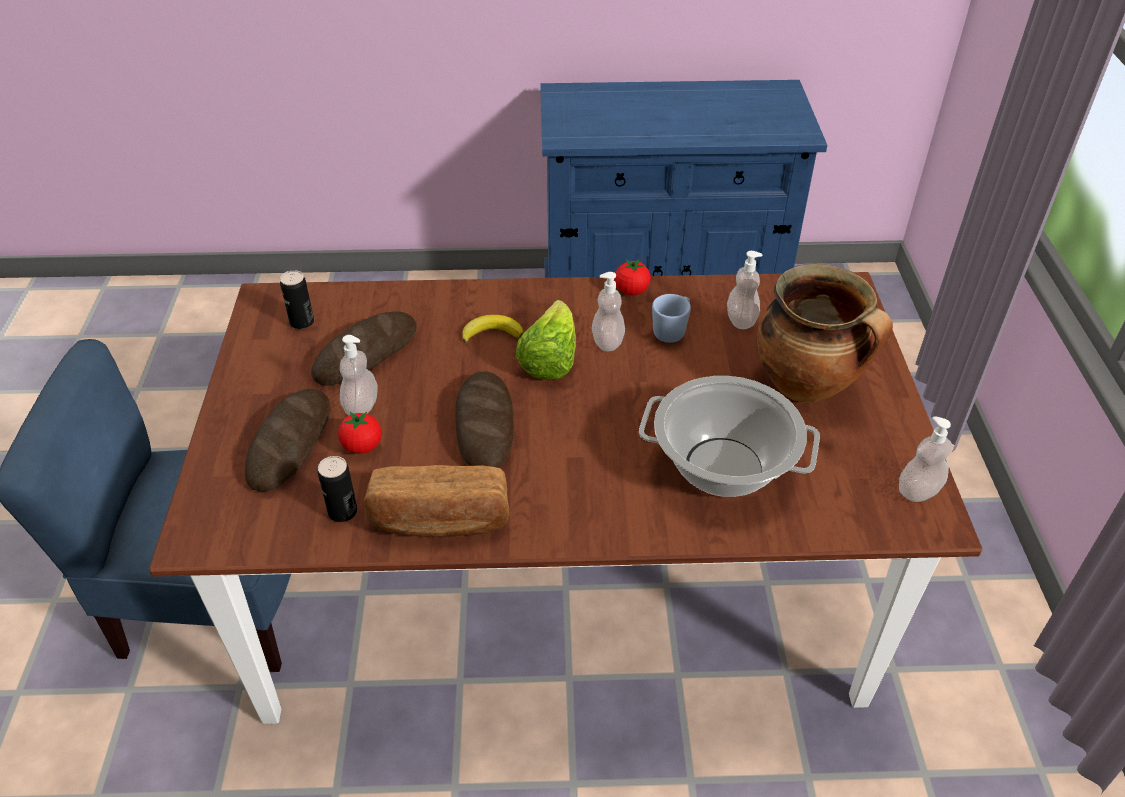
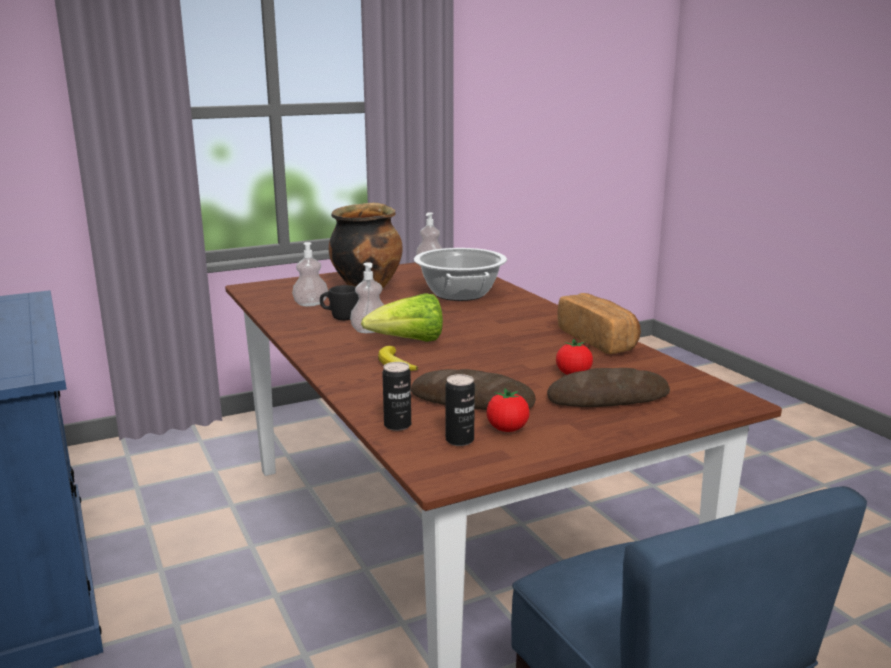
camera: 115 degrees left, 25 degrees down
(343, 512) = (635, 365): can -> can (397, 425)
(361, 406) = (535, 385): soap dispenser -> none
(485, 425) = (501, 346): bread -> none
(631, 291) = (297, 333): tomato -> tomato (507, 429)
(672, 331) = (340, 317): blue mug -> black mug

